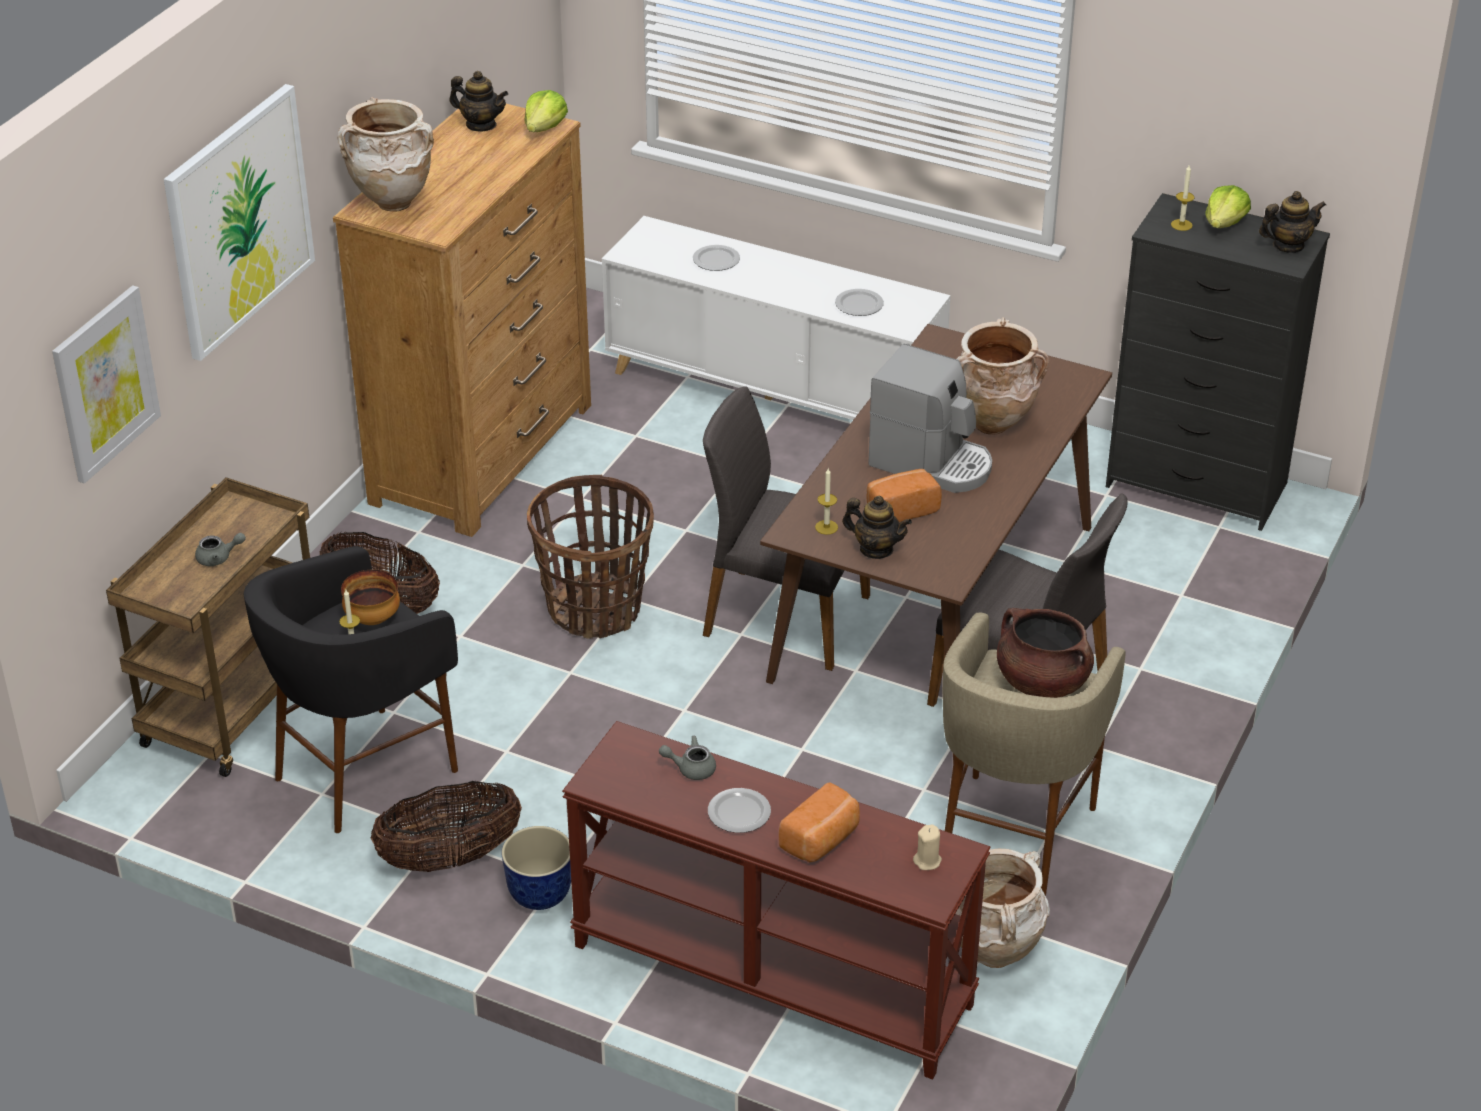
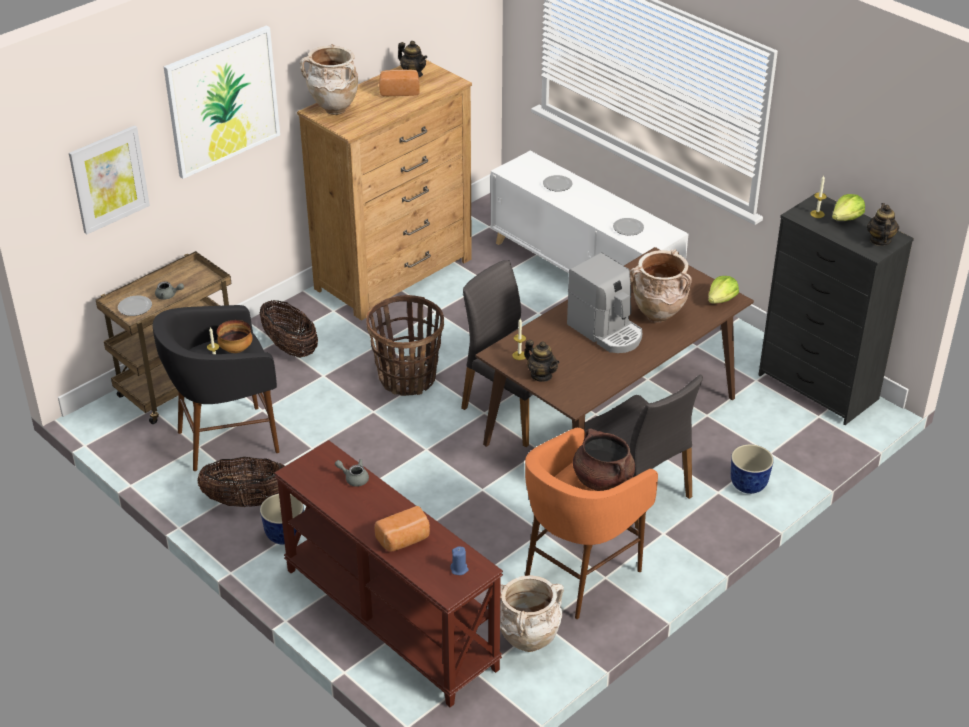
camera: 20 degrees right, 0 degrees up
(544, 128) = (448, 82): lettuce -> lettuce (721, 300)
(739, 812) = (366, 511): plate -> plate (135, 307)
(900, 509) = (570, 355): bread -> bread (399, 91)
(927, 861) = (459, 569): beige candle -> blue candle
(1012, 838) = (579, 576): beige stool -> orange stool
(1177, 648) = (749, 485): none -> planter
(1288, 245) = (880, 240): teapot -> teapot turned 90 degrees counterclockwise

